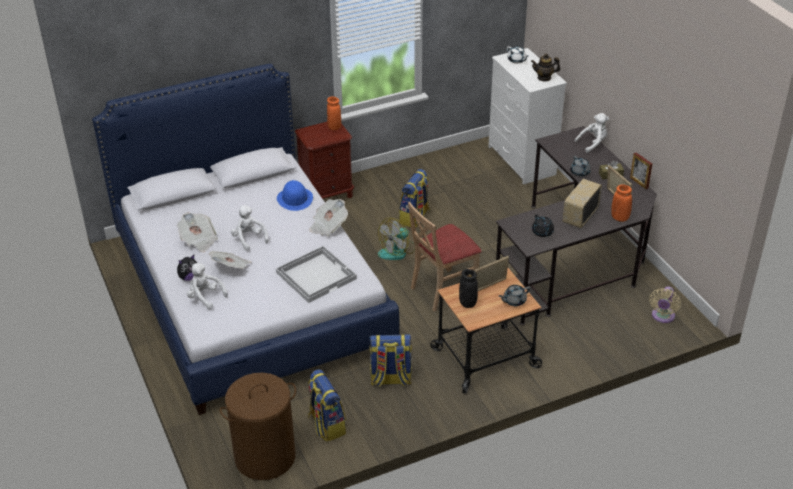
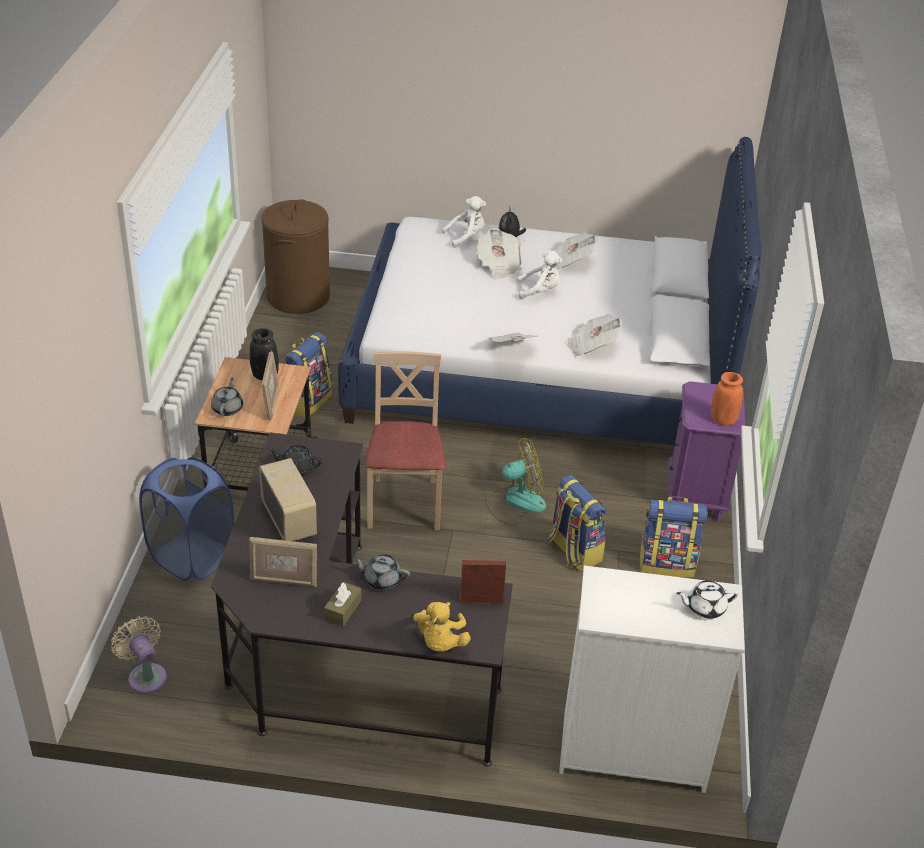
camera: 120 degrees right, 0 degrees up
(295, 199) = (591, 346): blue hat -> newspaper
(316, 275) = (430, 308): white tray -> none
(326, 425) = (295, 340): backpack -> backpack (667, 563)
(327, 194) = (695, 496): brown nightstand -> purple nightstand
(397, 251) = (515, 502): fan -> fan turned 90 degrees clockwise
(544, 78) = (616, 608): teapot -> none
(574, 348) = (192, 557): none -> blue laundry basket
(593, 143) = (440, 642): white plush toy -> yellow plush toy
(619, 218) = (243, 555): orange vase -> none
(639, 183) = (293, 629): picture frame -> picture frame (481, 601)

